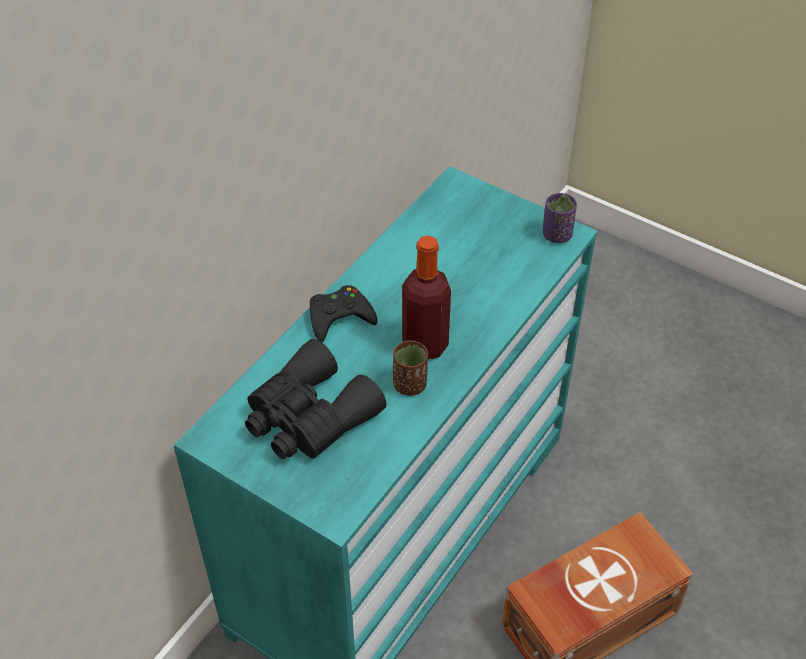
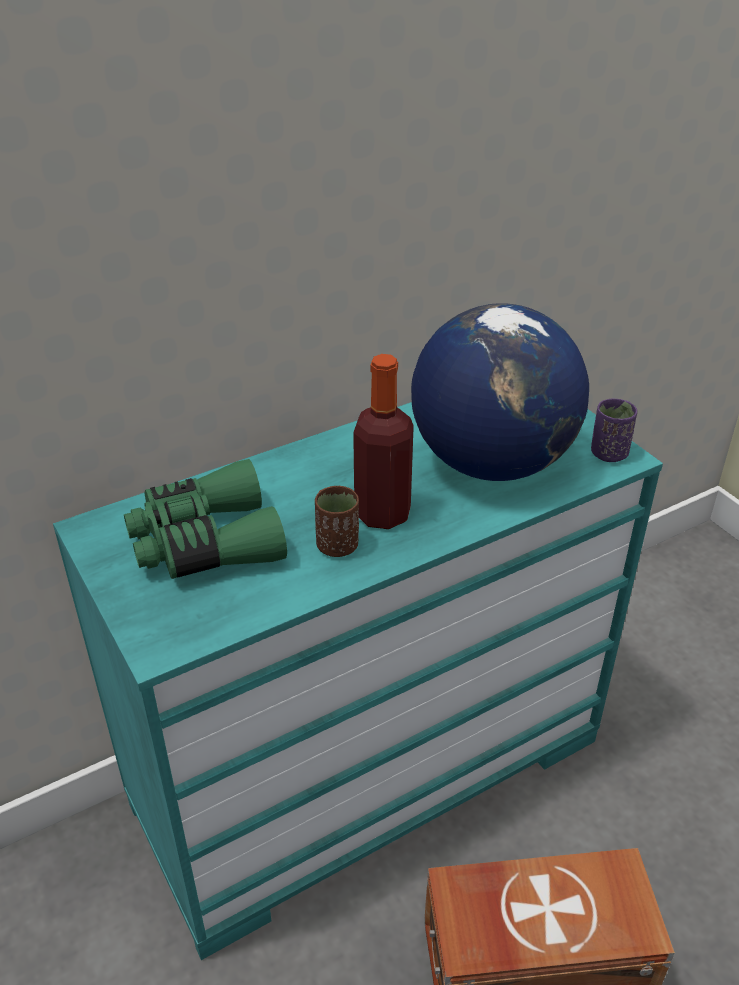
camera: 25 degrees right, 10 degrees down
(309, 417) = (205, 542): black binoculars -> green binoculars
(339, 318) = (308, 461): black game controller -> none
(478, 271) = (491, 462): none -> globe

